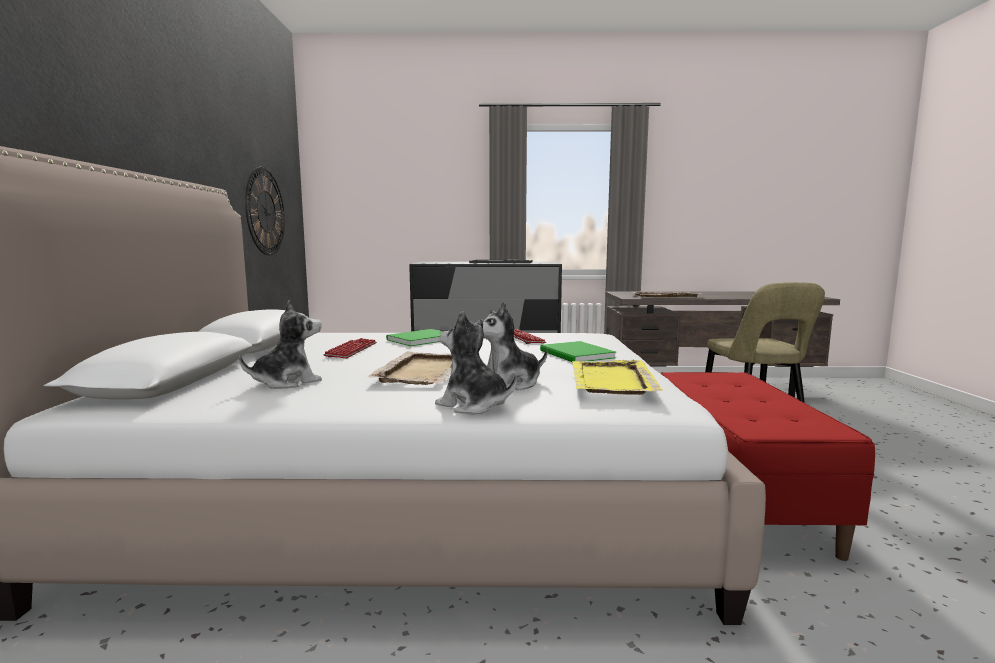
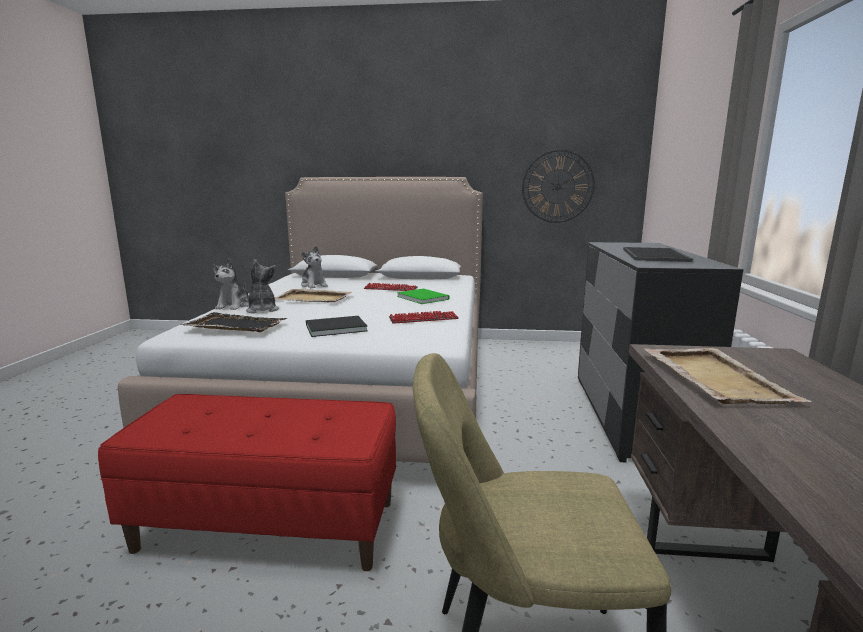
camera: 95 degrees right, 5 degrees up
(473, 405) = (234, 306): plush toy -> plush toy turned 150 degrees clockwise
(576, 355) = (334, 328): green book -> black book
(611, 380) = (235, 325): yellow tray -> black tray

